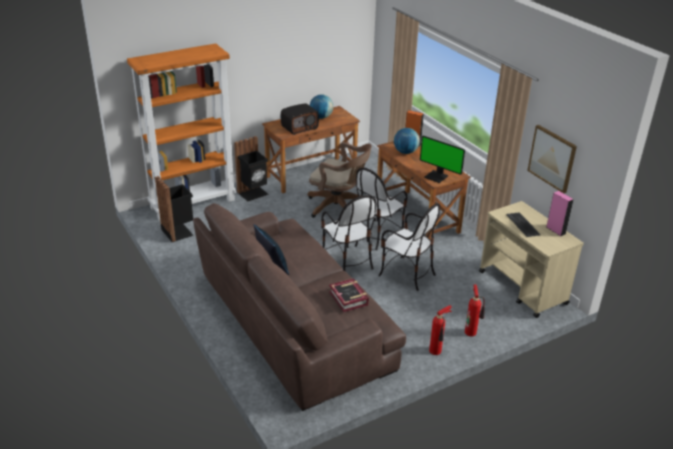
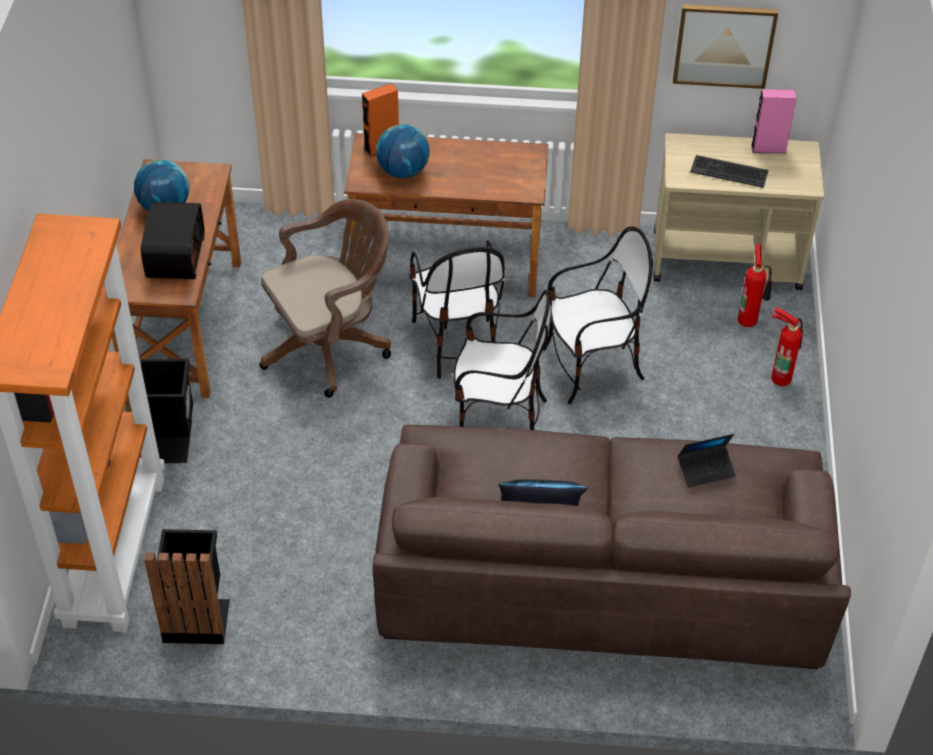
camera: 55 degrees left, 15 degrees up
(348, 298) = (706, 469): book -> laptop
(436, 351) = (795, 440): fire extinguisher -> fire extinguisher (749, 319)
(437, 176) = (515, 180): monitor -> none

